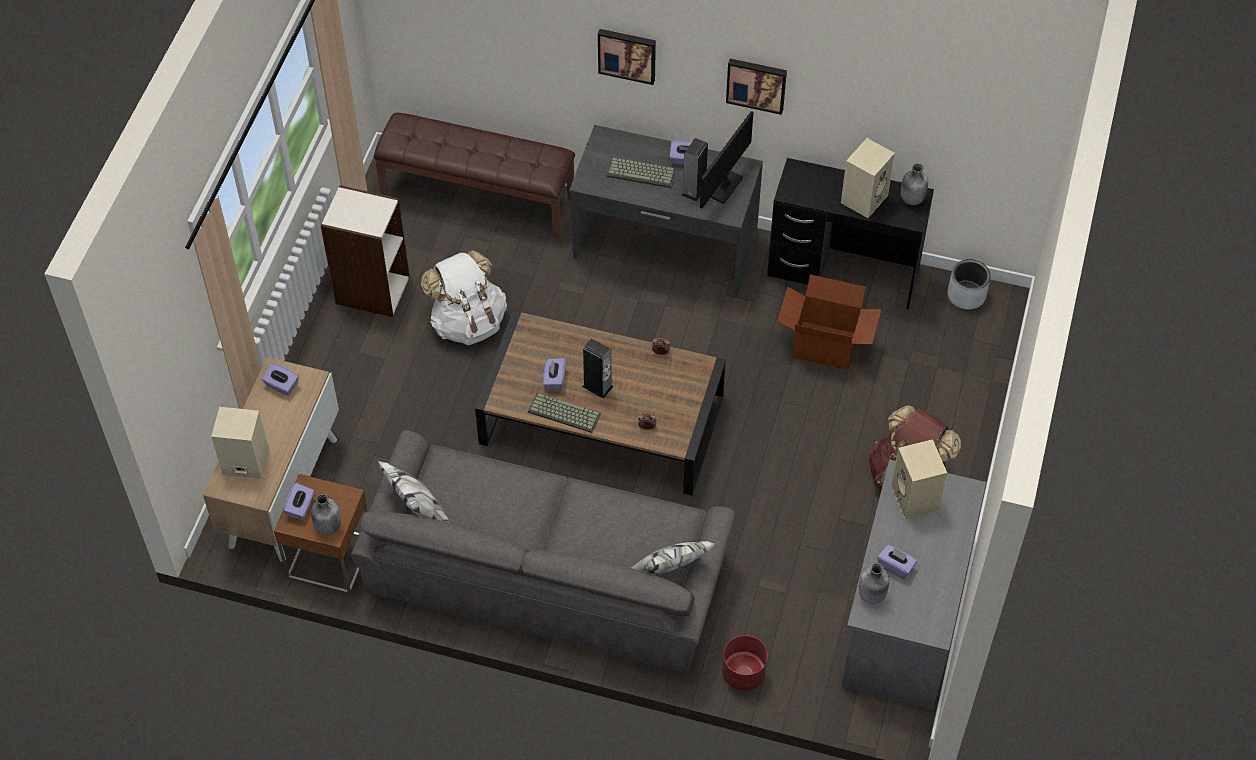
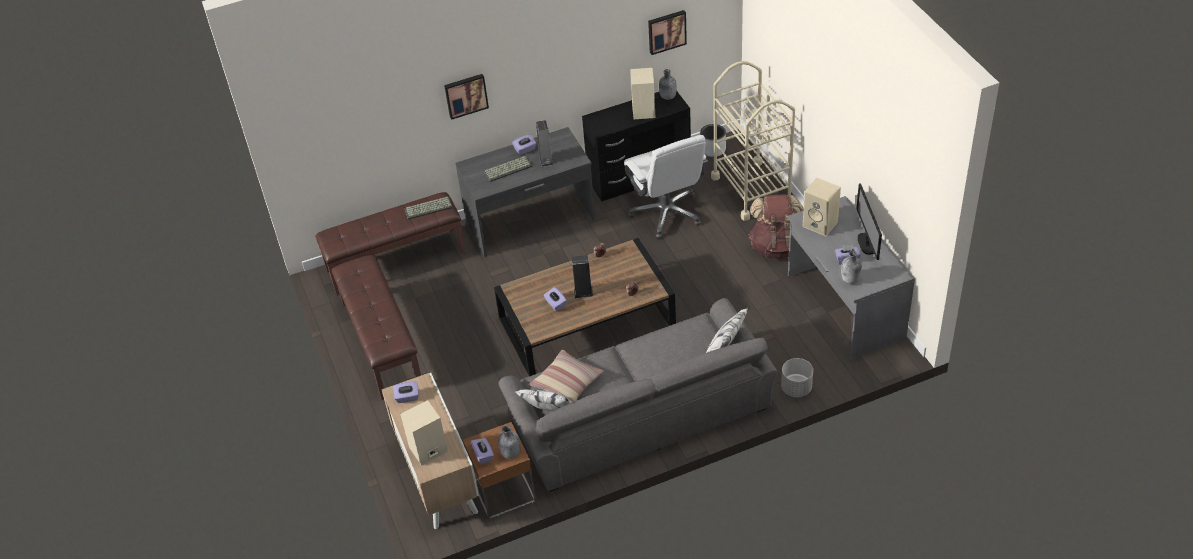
camera: 35 degrees left, 10 degrees down
(371, 290) = (381, 343): bookcase -> brown bench
(468, 322) = (457, 323): white backpack -> none
(469, 486) = (567, 383): none -> pillow
(563, 414) = (578, 317): keyboard -> keyboard (428, 209)
(725, 187) = (561, 149): monitor -> monitor (866, 244)
(743, 674) = (796, 388): red planter -> grey planter
(756, 84) = (552, 71): picture -> picture (666, 31)
(825, 344) = (666, 213): cardboard box -> white office chair
(956, 383) = (751, 190): none -> beige cart

